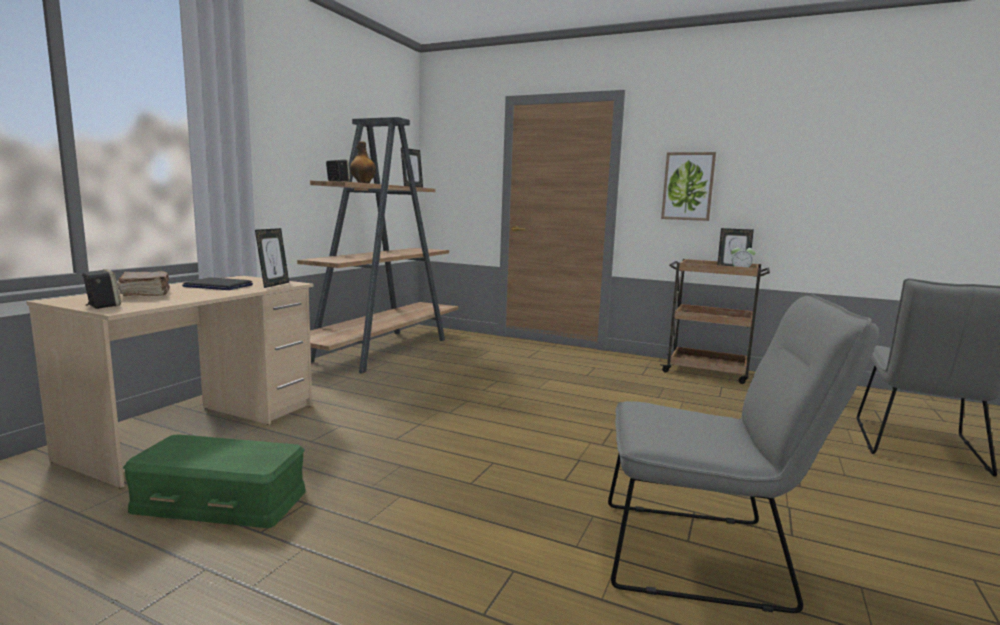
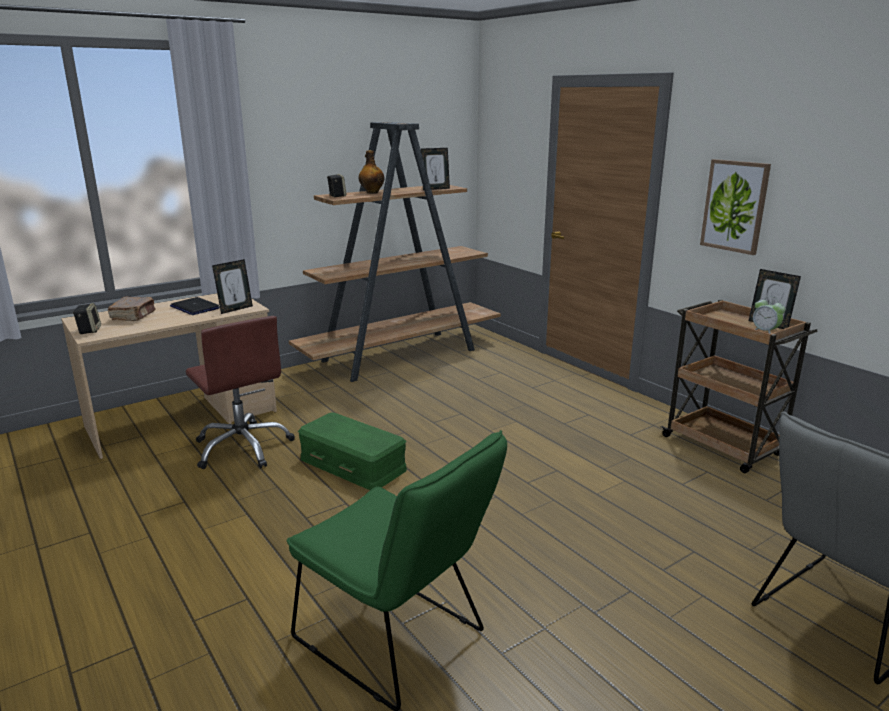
camera: 30 degrees right, 10 degrees up
(222, 500) = (142, 484): green storage box -> green storage box (353, 464)
(313, 441) = (243, 447): none -> brown office chair
(707, 556) = (398, 641): grey chair -> green chair

